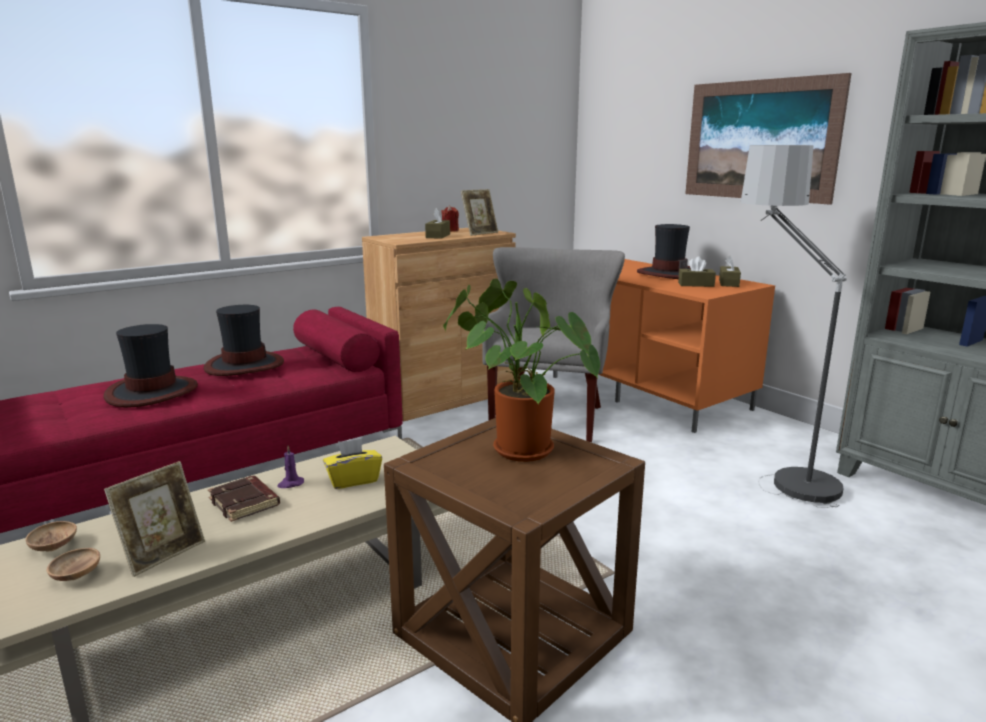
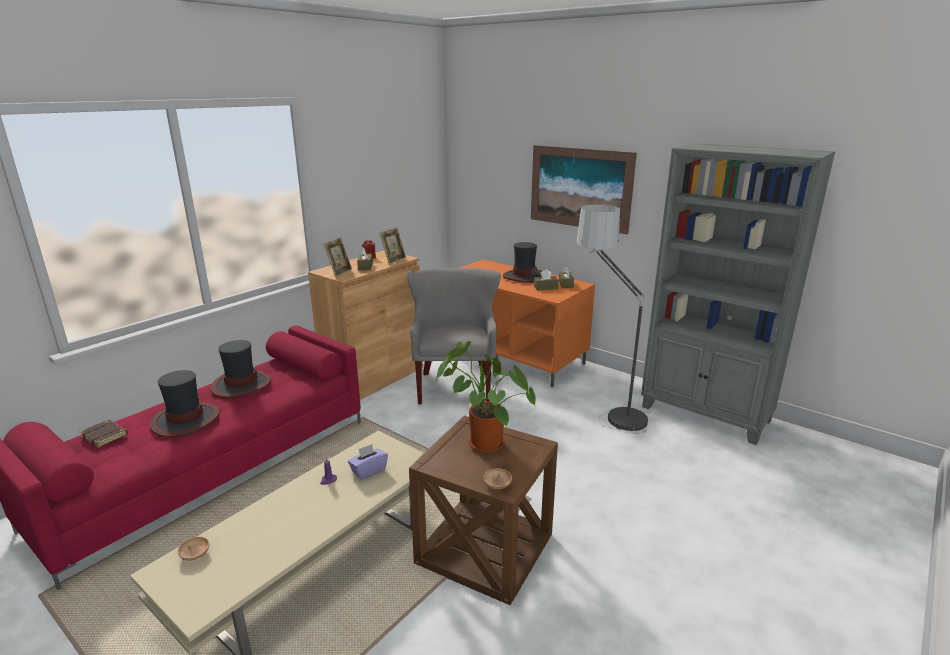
camera: 15 degrees left, 5 degrees up
(76, 575) = (227, 572): brown bowl -> brown bowl (497, 485)
(163, 554) = (275, 546): picture frame -> picture frame (339, 272)
(245, 503) = (306, 500): brown book -> brown book (105, 436)
(353, 480) = (368, 471): yellow tissue box -> purple tissue box

